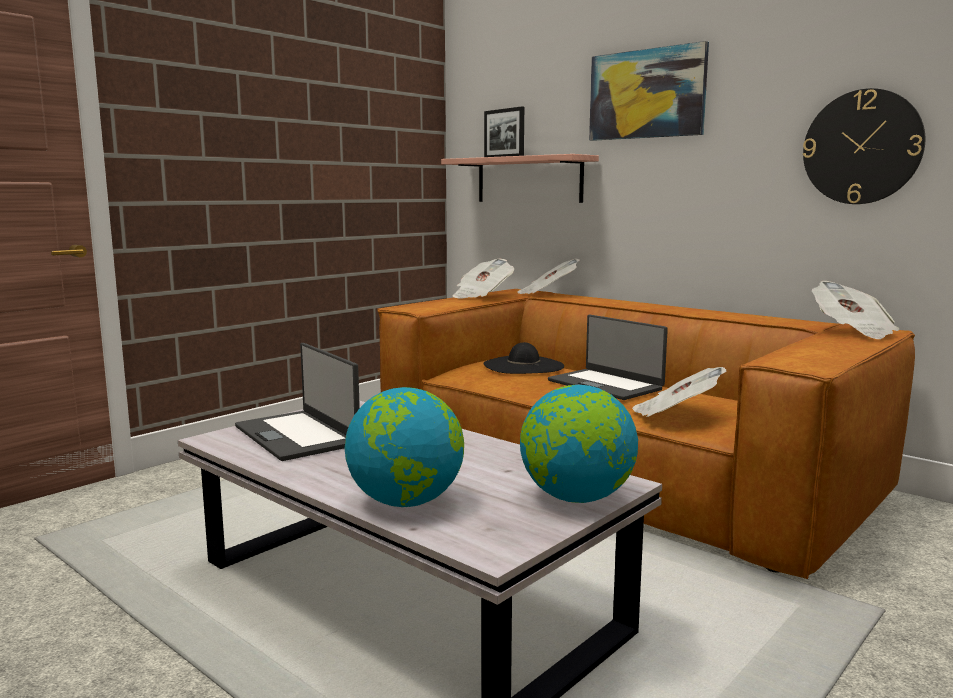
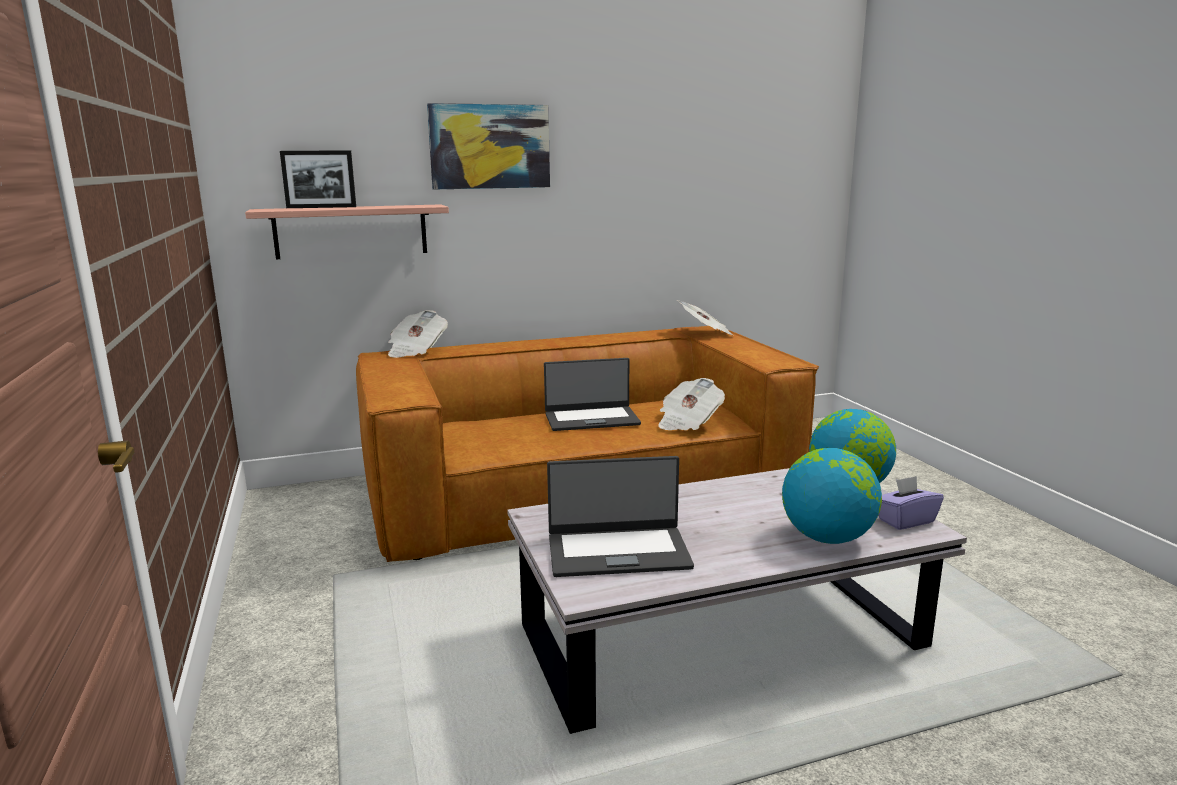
camera: 60 degrees left, 5 degrees up
(481, 295) = (384, 369): newspaper -> none
(507, 536) = (905, 520): none -> purple tissue box
(523, 365) = (490, 426): black hat -> none
(862, 147) = (668, 200): wall clock -> none

